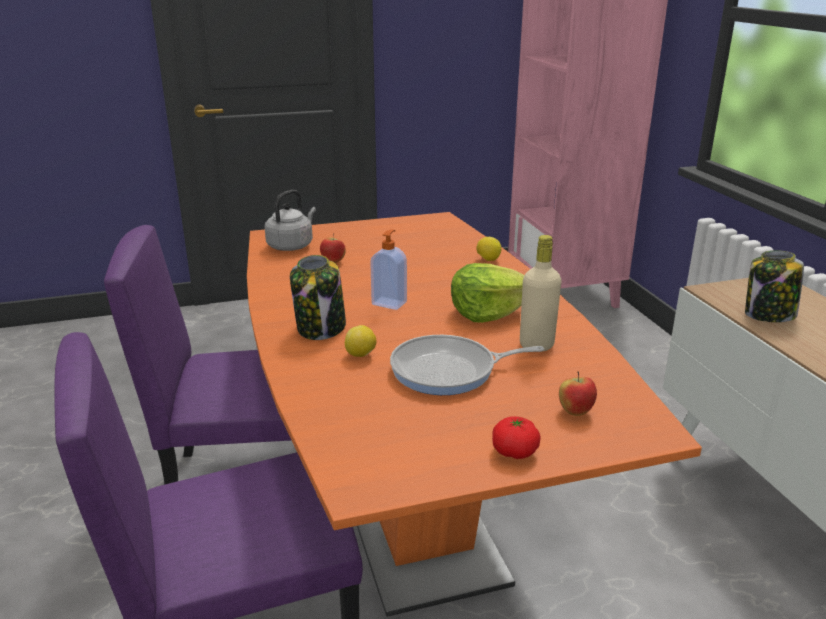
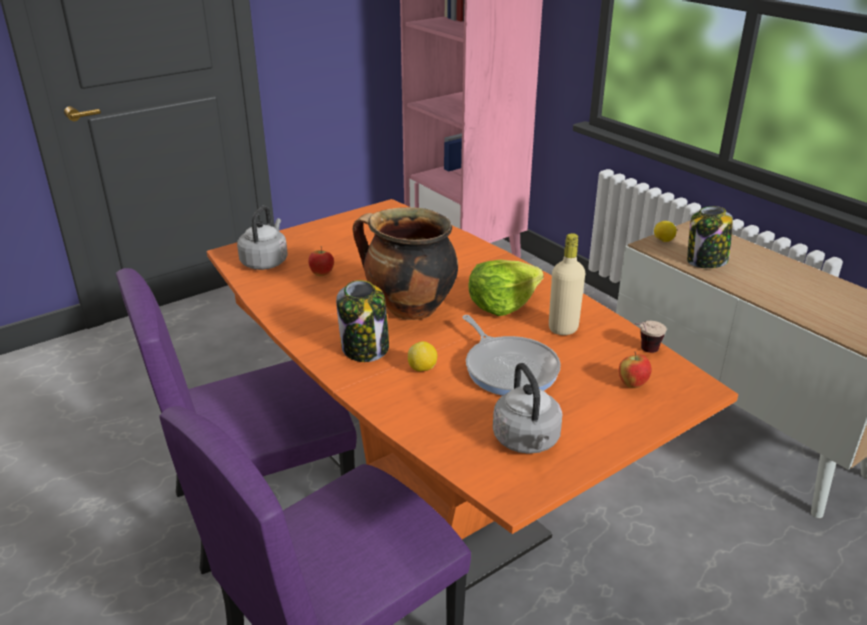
camera: 20 degrees left, 5 degrees up
(389, 303) = (408, 309): soap dispenser -> cooking pot
(414, 442) = (527, 441): none -> grey kettle
(449, 371) = (509, 368): frying pan -> frying pan turned 90 degrees counterclockwise
(488, 260) = (464, 248): lemon -> lemon (663, 241)
(514, 452) = (610, 430): tomato -> none
(612, 383) = (643, 352): none -> cup

